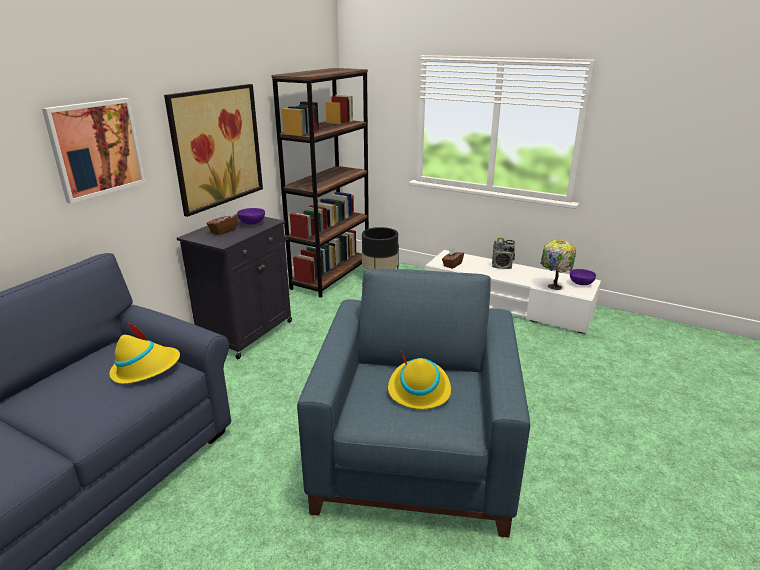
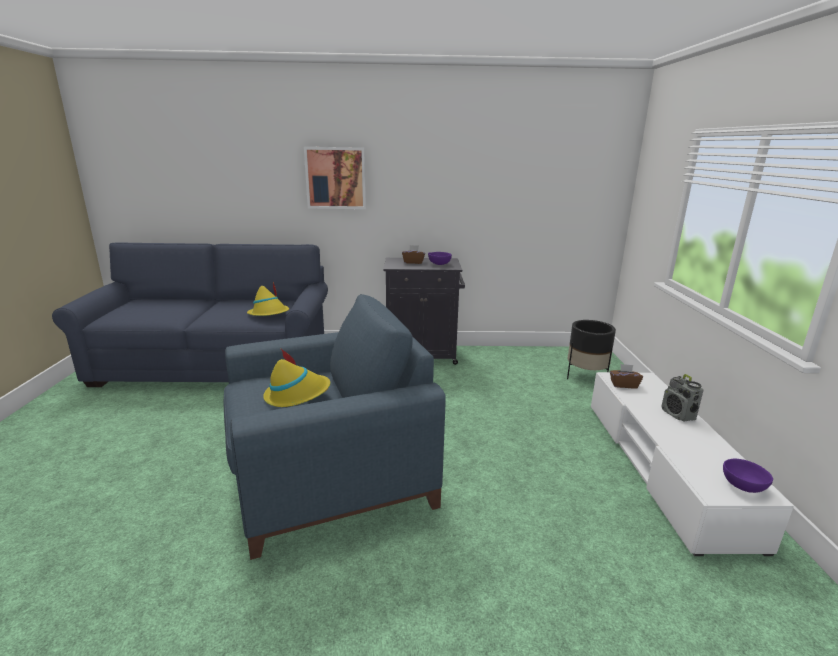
camera: 60 degrees right, 5 degrees down
(217, 147) = (443, 198): picture -> none
(331, 275) = (551, 355): brown bookcase -> none
(553, 286) = (689, 463): table lamp -> none

